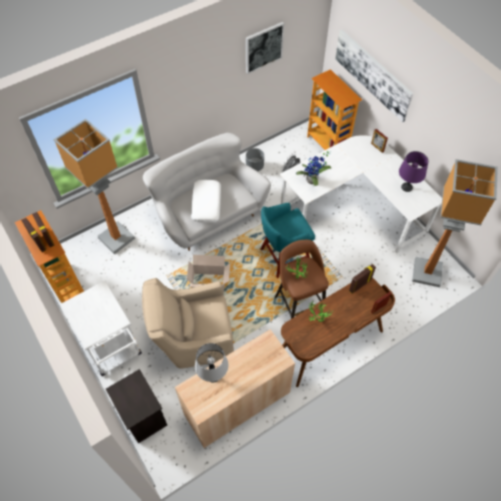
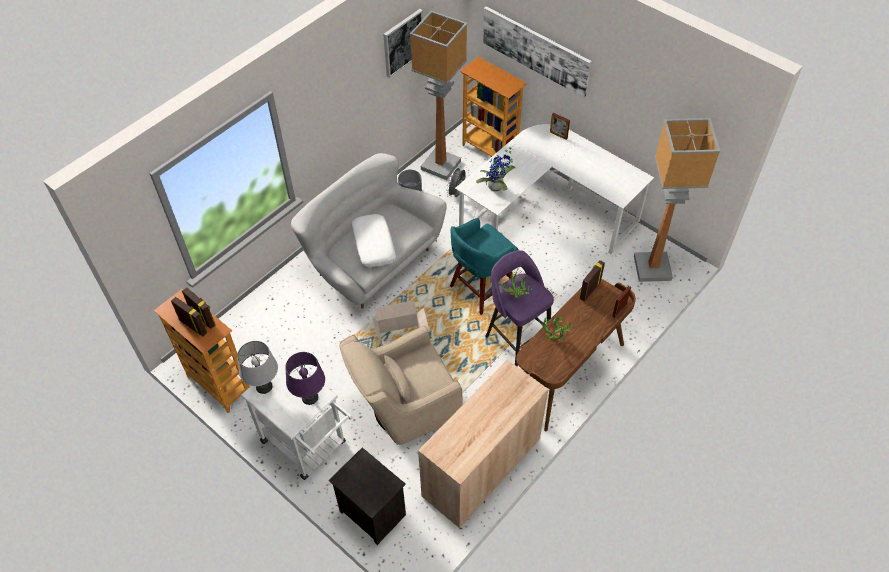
camera: 15 degrees left, 5 degrees down
(116, 237) = (266, 314): floor lamp -> floor lamp (440, 164)
(212, 375) = (458, 426): grey table lamp -> grey table lamp (263, 386)
(298, 304) = (516, 338): brown stool -> purple stool
(406, 187) = (606, 171): purple table lamp -> purple table lamp (309, 397)

